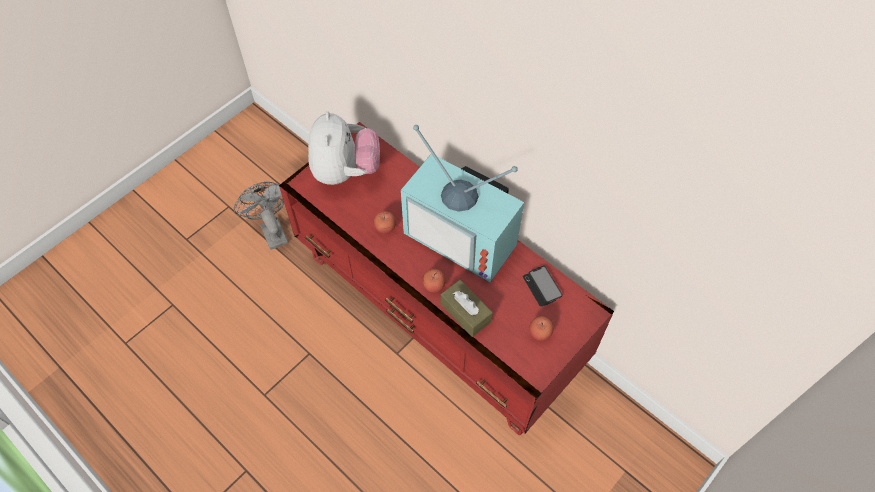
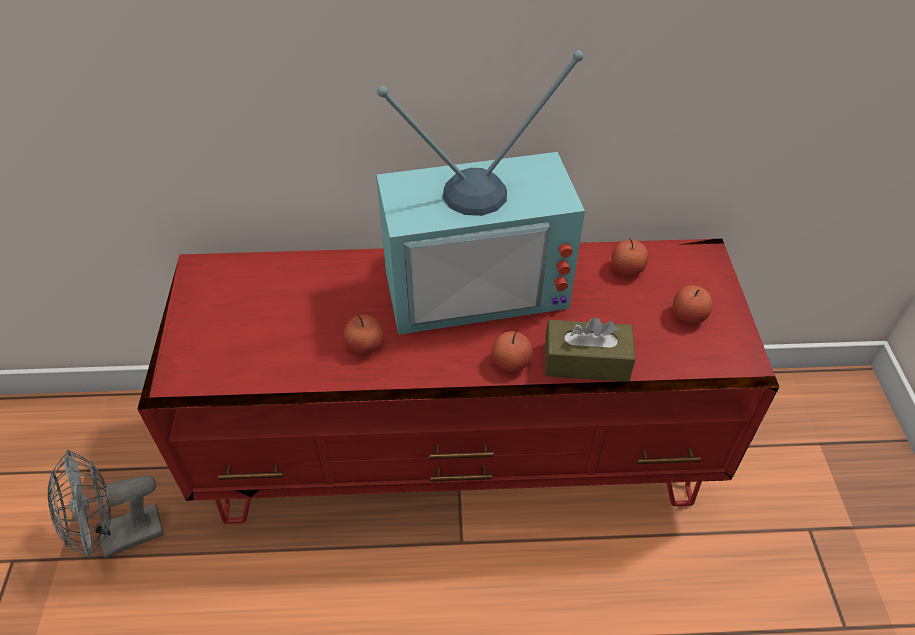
camera: 45 degrees left, 10 degrees down
(272, 230) = (121, 538): grey fan -> grey fan turned 45 degrees counterclockwise
(345, 171) = (228, 321): plush toy -> none
(542, 286) = (627, 269): phone -> apple

